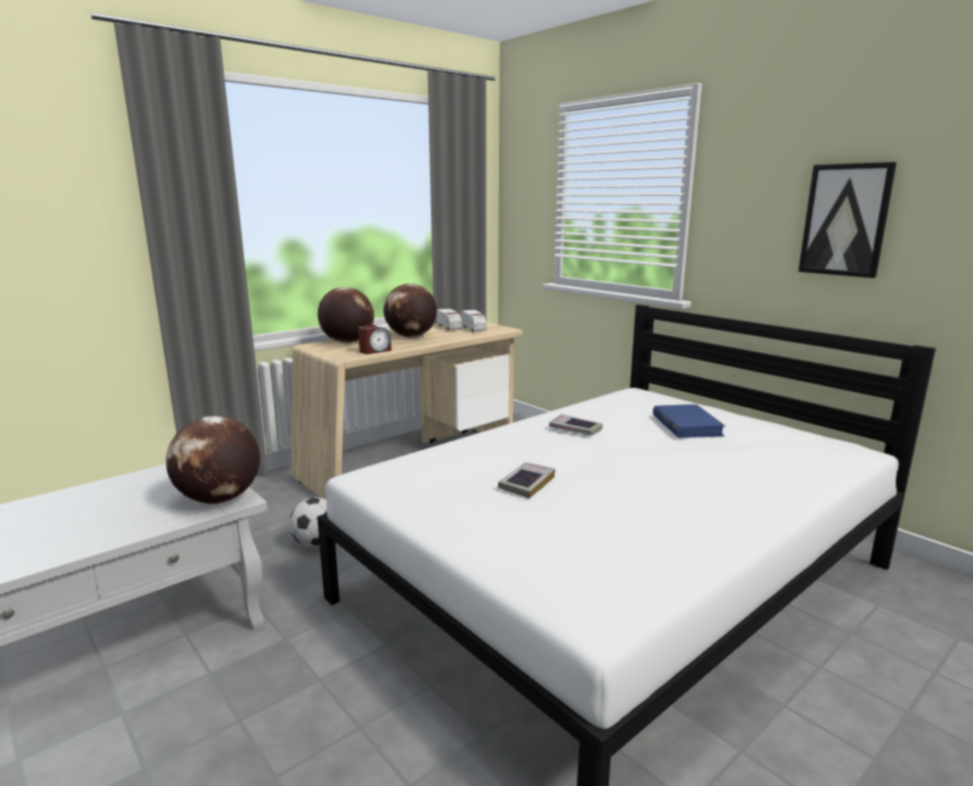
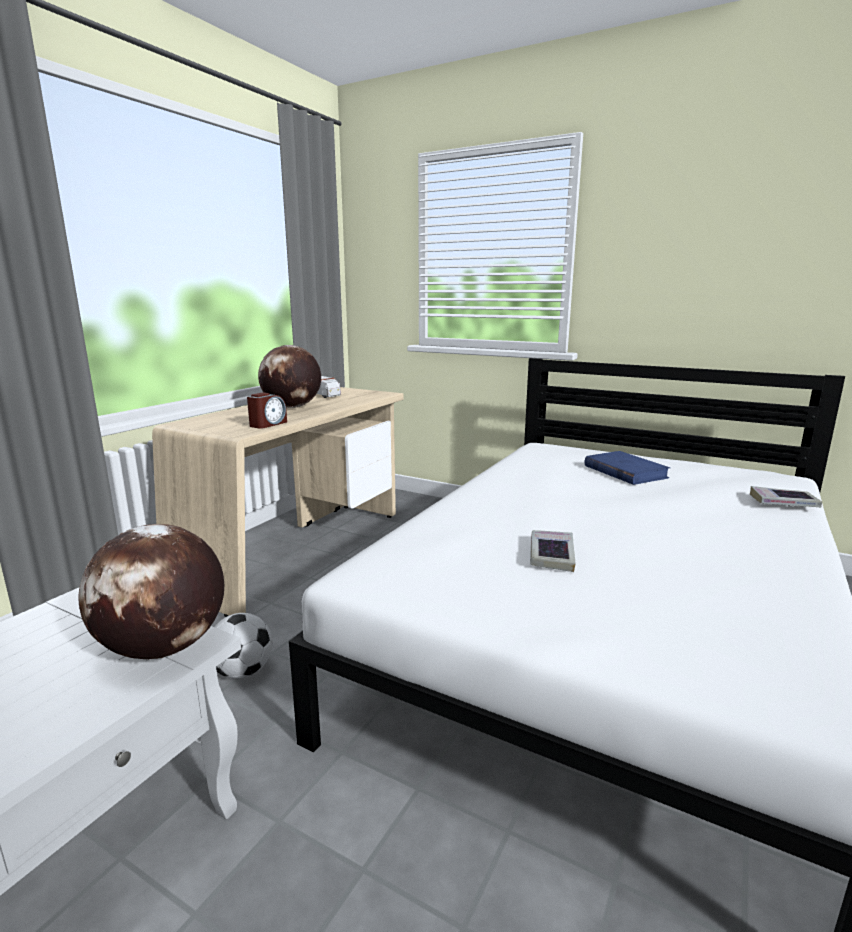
camera: 20 degrees left, 0 degrees up
(347, 342) = (221, 418): globe -> none
(474, 329) = (352, 395): toy truck -> none
(575, 429) = (530, 488): book -> book (783, 502)
(845, 220) = (739, 264): picture -> none

